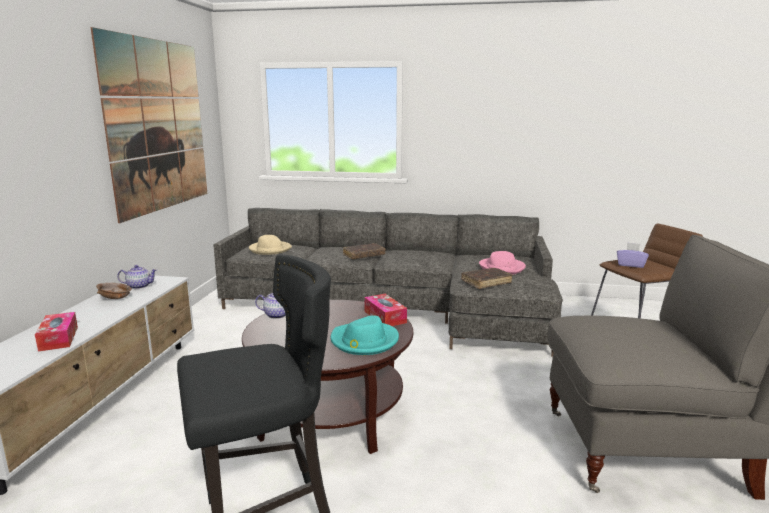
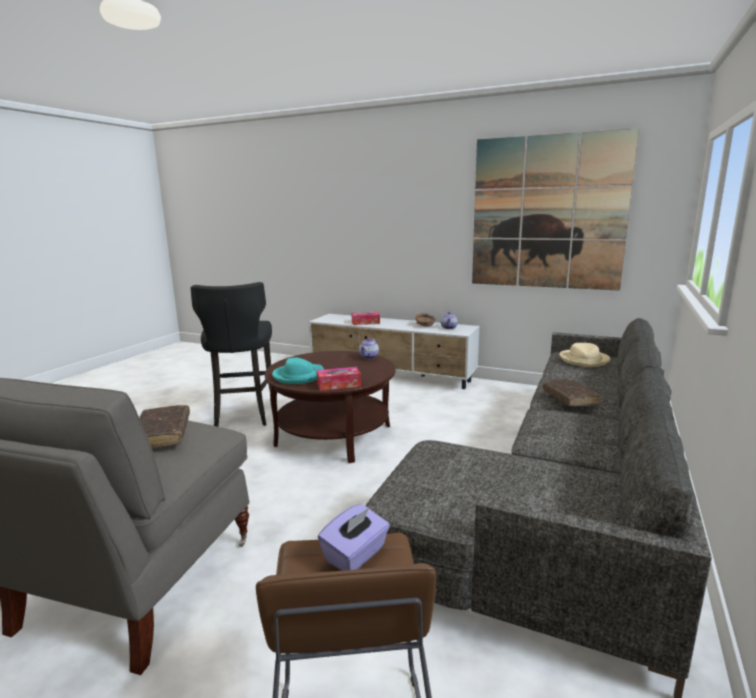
camera: 105 degrees right, 0 degrees up
(486, 282) = (442, 459): brown book -> brown book (162, 434)
(502, 268) = (519, 489): pink hat -> none

